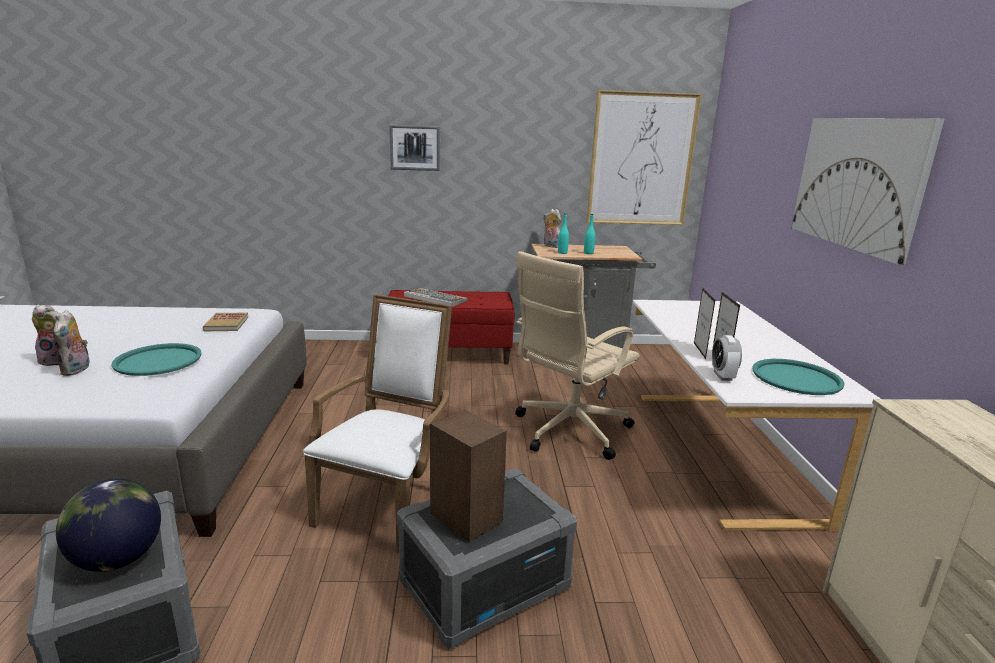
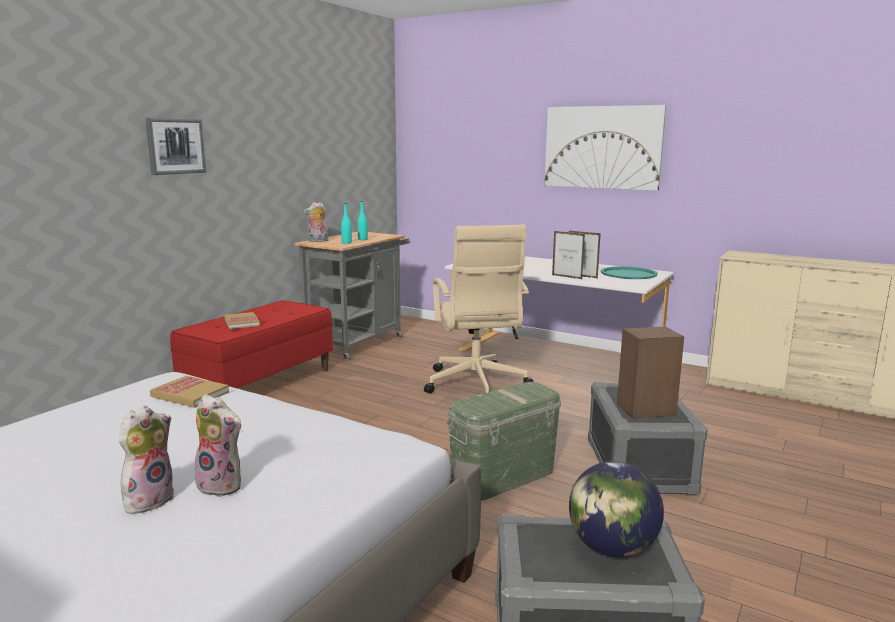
camera: 55 degrees left, 5 degrees down
(158, 360) = (275, 435): turquoise tray -> none
(387, 503) = (503, 476): white armchair -> green storage box
(434, 298) = (242, 322): keyboard -> book
(641, 160) = (359, 149): picture -> none
(722, 376) = (610, 282): alarm clock -> none

